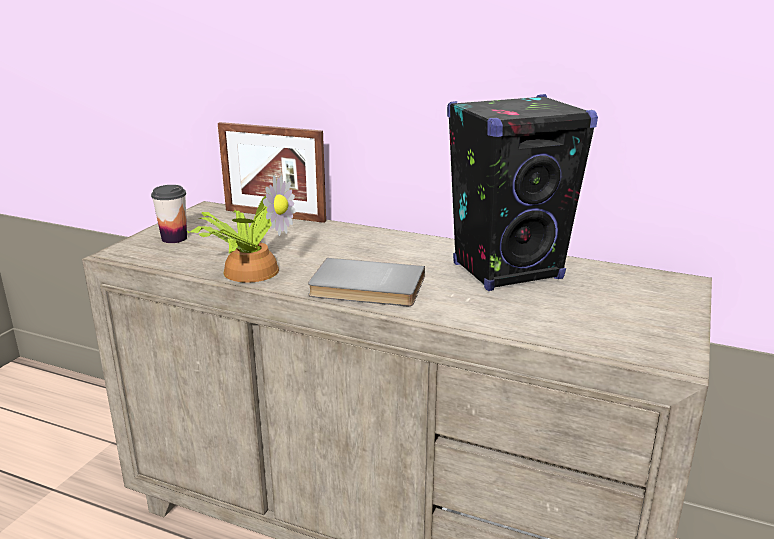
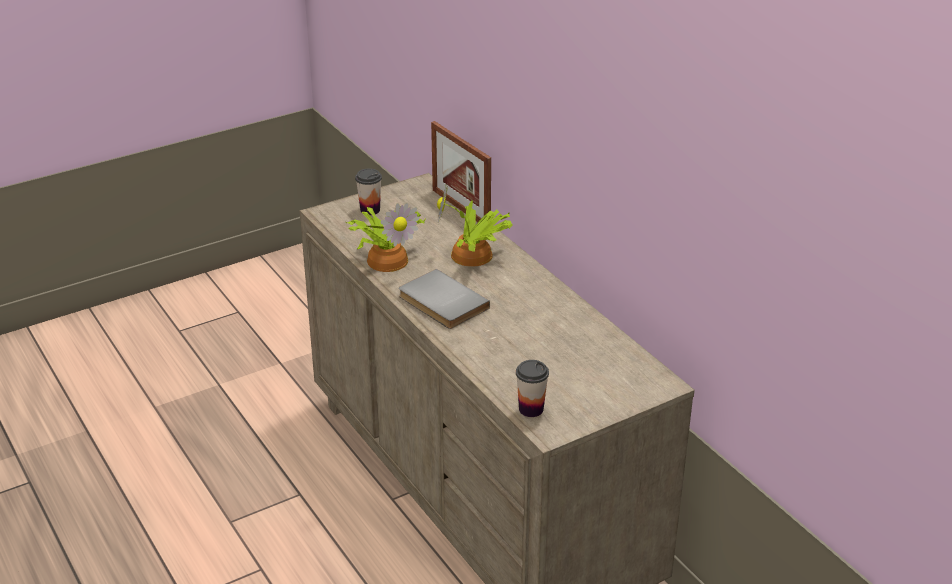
camera: 35 degrees right, 10 degrees up
(342, 244) = (473, 256): none -> potted plant
(507, 271) = (552, 326): black speaker -> none
(618, 347) = (531, 409): none -> cup

